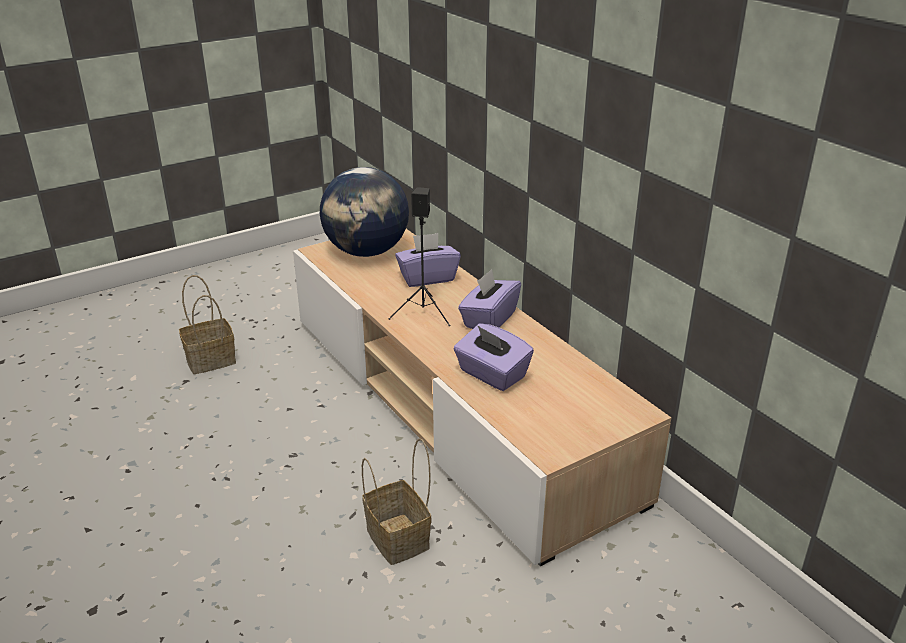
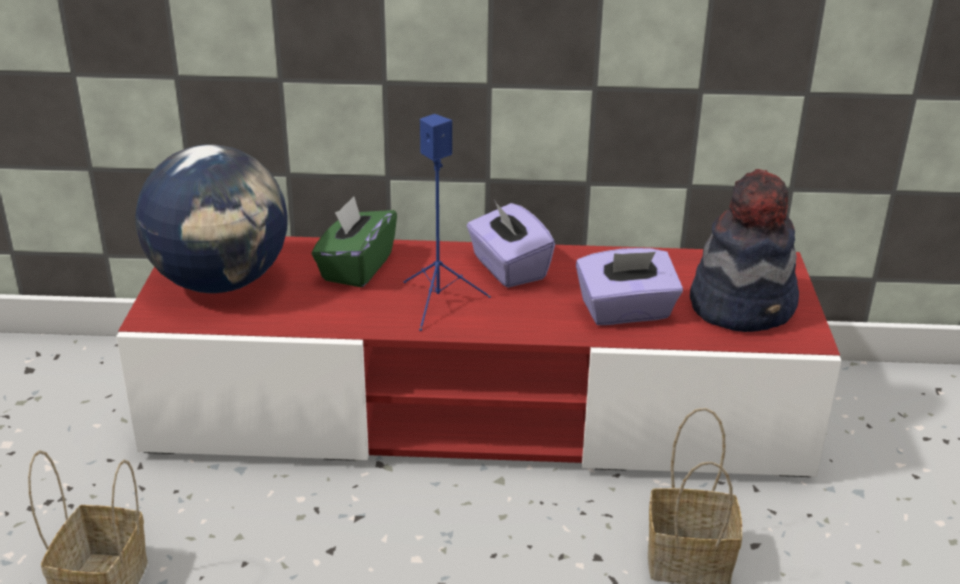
camera: 55 degrees left, 0 degrees up
(424, 313) = (439, 302): black speaker -> blue speaker
(427, 278) = (356, 268): purple tissue box -> green tissue box
(453, 403) = (478, 410): beige tv stand -> red tv stand
(559, 415) = (743, 305): none -> hat

